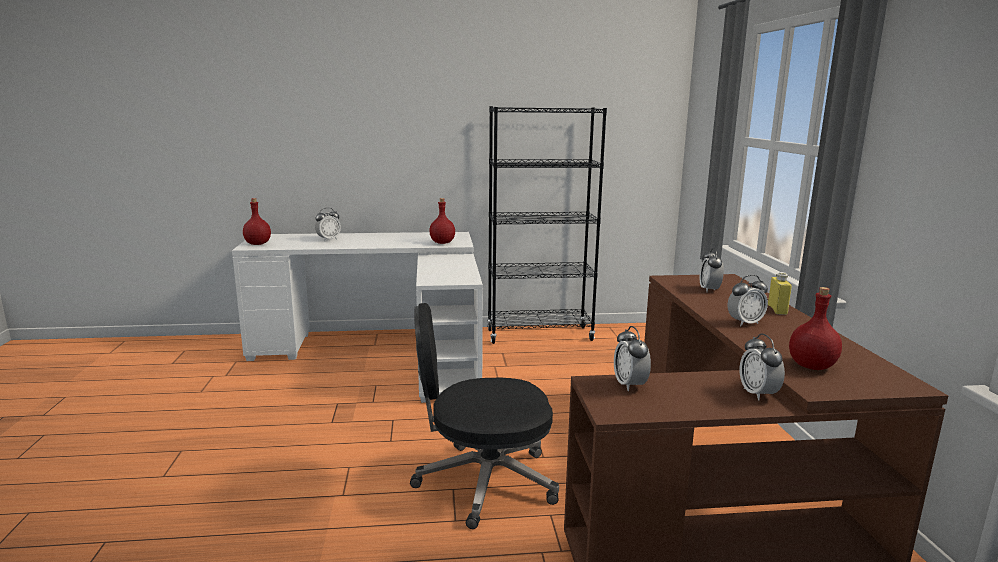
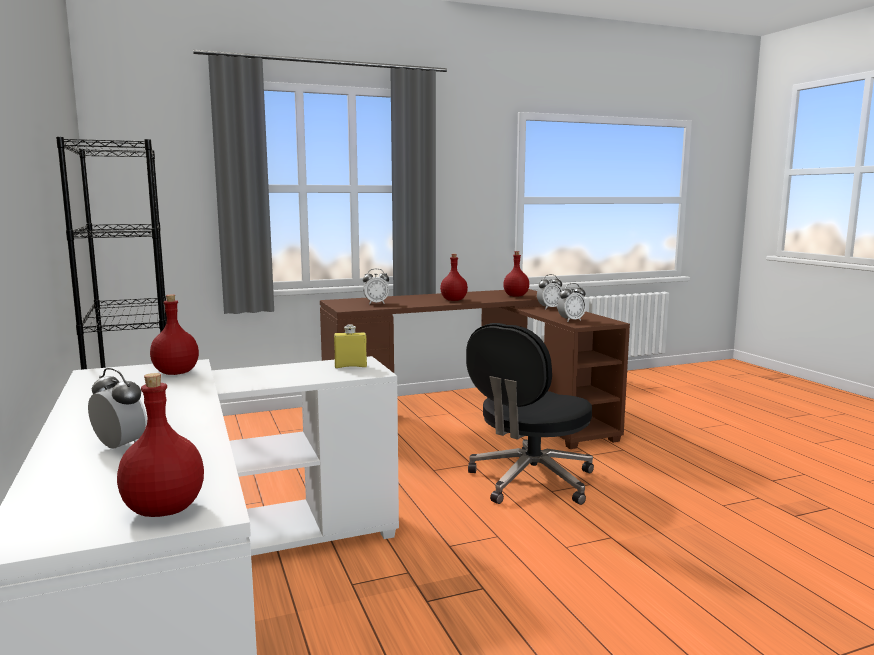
camera: 105 degrees left, 5 degrees down
(483, 482) = (530, 481): black office chair -> black office chair turned 60 degrees clockwise
(745, 323) = (453, 300): alarm clock -> red bottle
(777, 310) = (416, 296): yellow bottle -> yellow bottle (350, 366)

